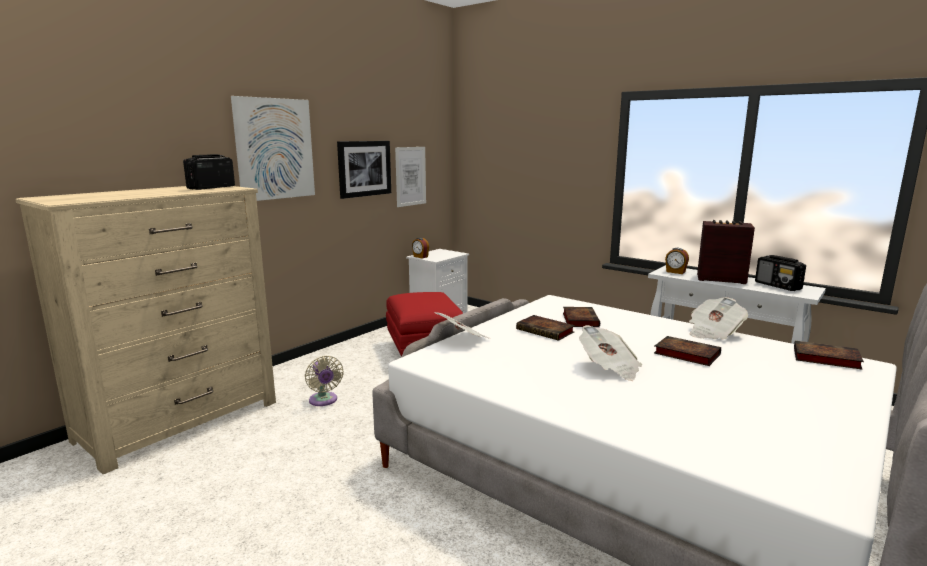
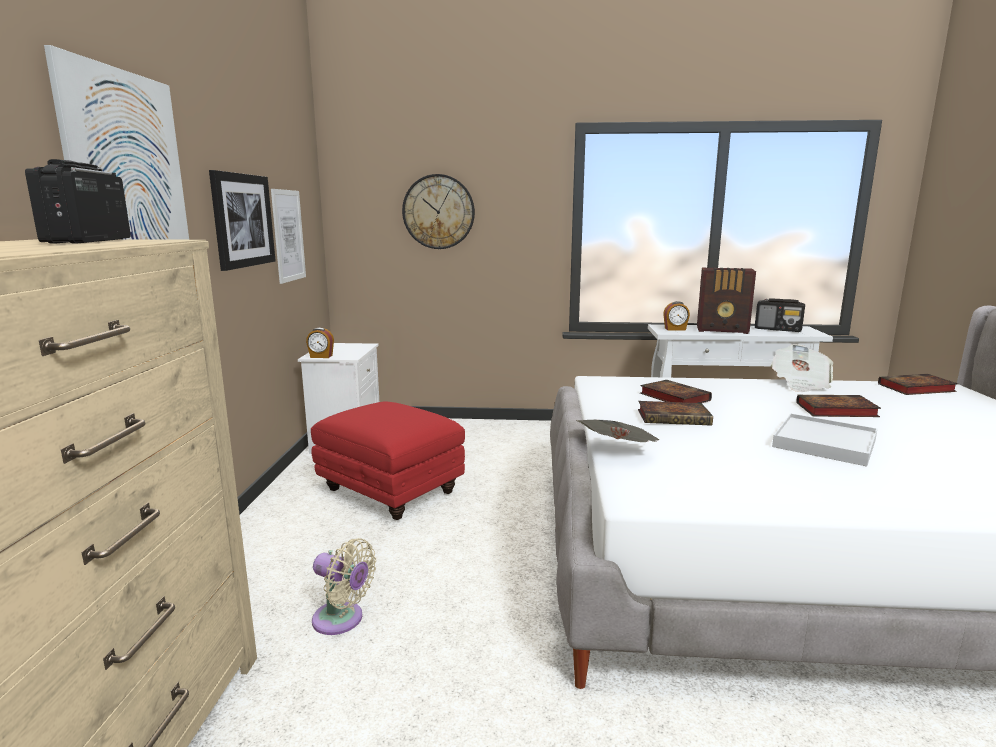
camera: 35 degrees left, 0 degrees up
(522, 161) = (438, 212): none -> wall clock
(609, 368) = (824, 443): newspaper -> white tray
(719, 279) = (723, 330): radio -> radio turned 150 degrees counterclockwise

